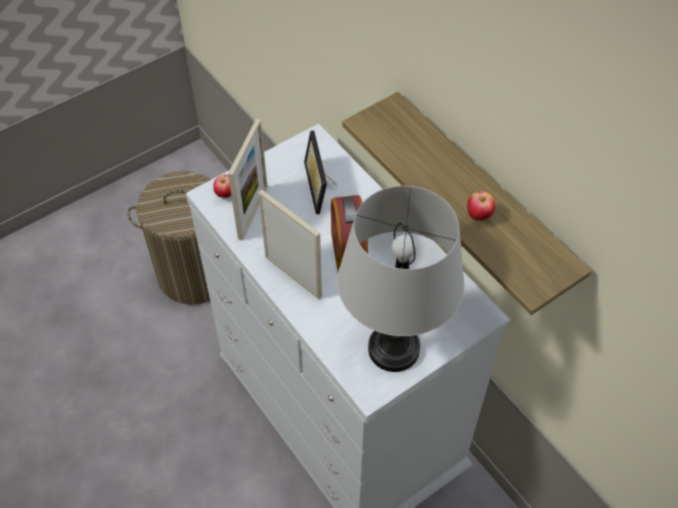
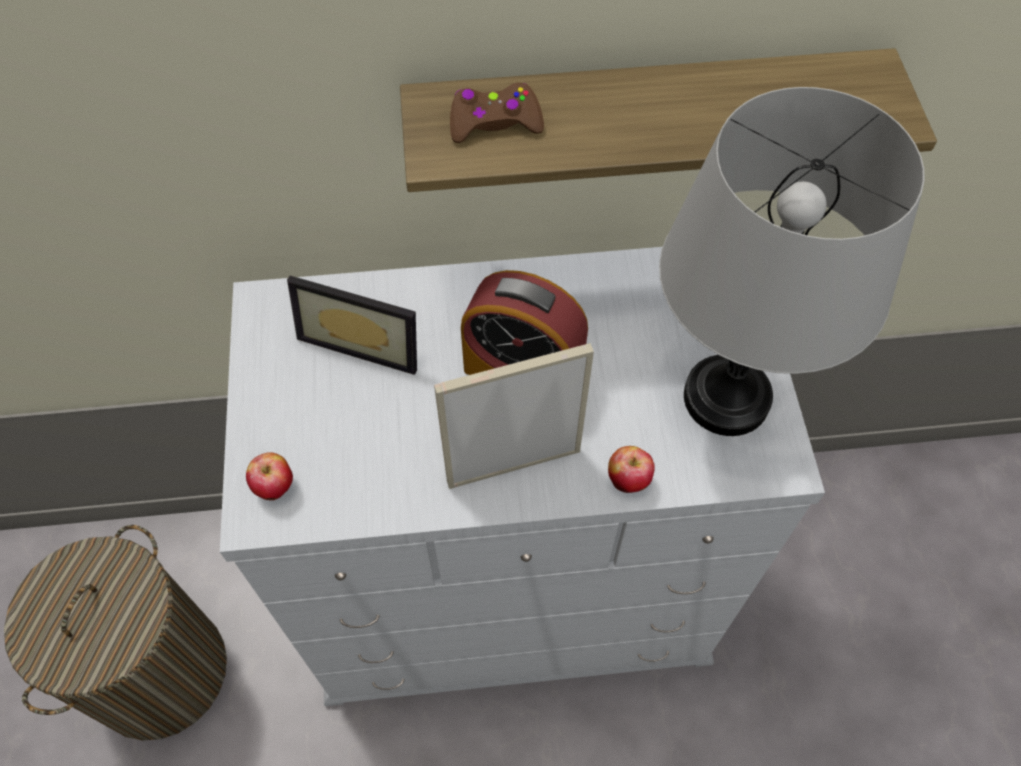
camera: 60 degrees left, 5 degrees up
(253, 212) = (344, 463): picture frame -> none
(400, 133) = (494, 122): none -> brown game controller
(479, 216) = (728, 112): apple -> apple (628, 480)

